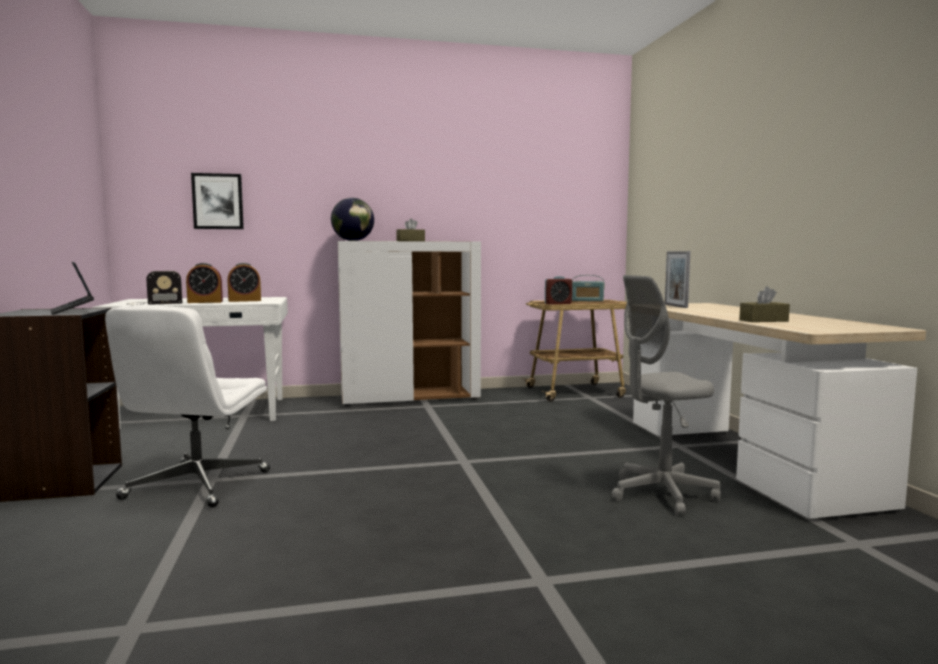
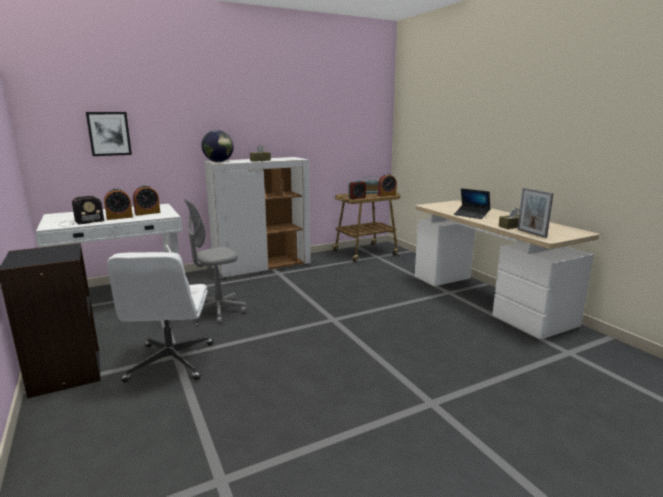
camera: 15 degrees left, 10 degrees up
(72, 311) = (62, 253): laptop -> laptop (471, 215)
(608, 303) = (387, 195): none -> alarm clock
(661, 494) = (459, 331): grey office chair -> grey office chair (218, 311)
(675, 306) = (444, 206): picture frame -> picture frame (531, 233)

